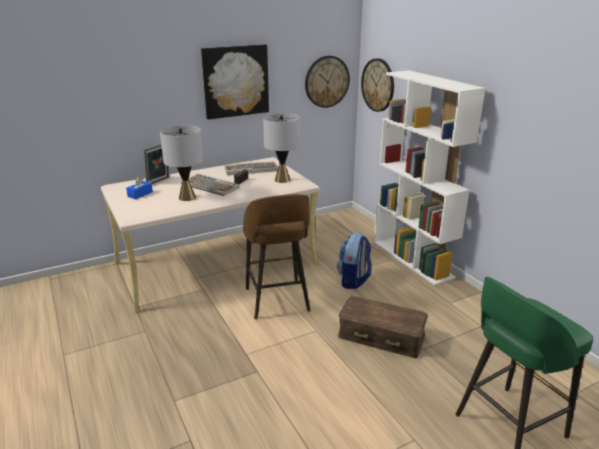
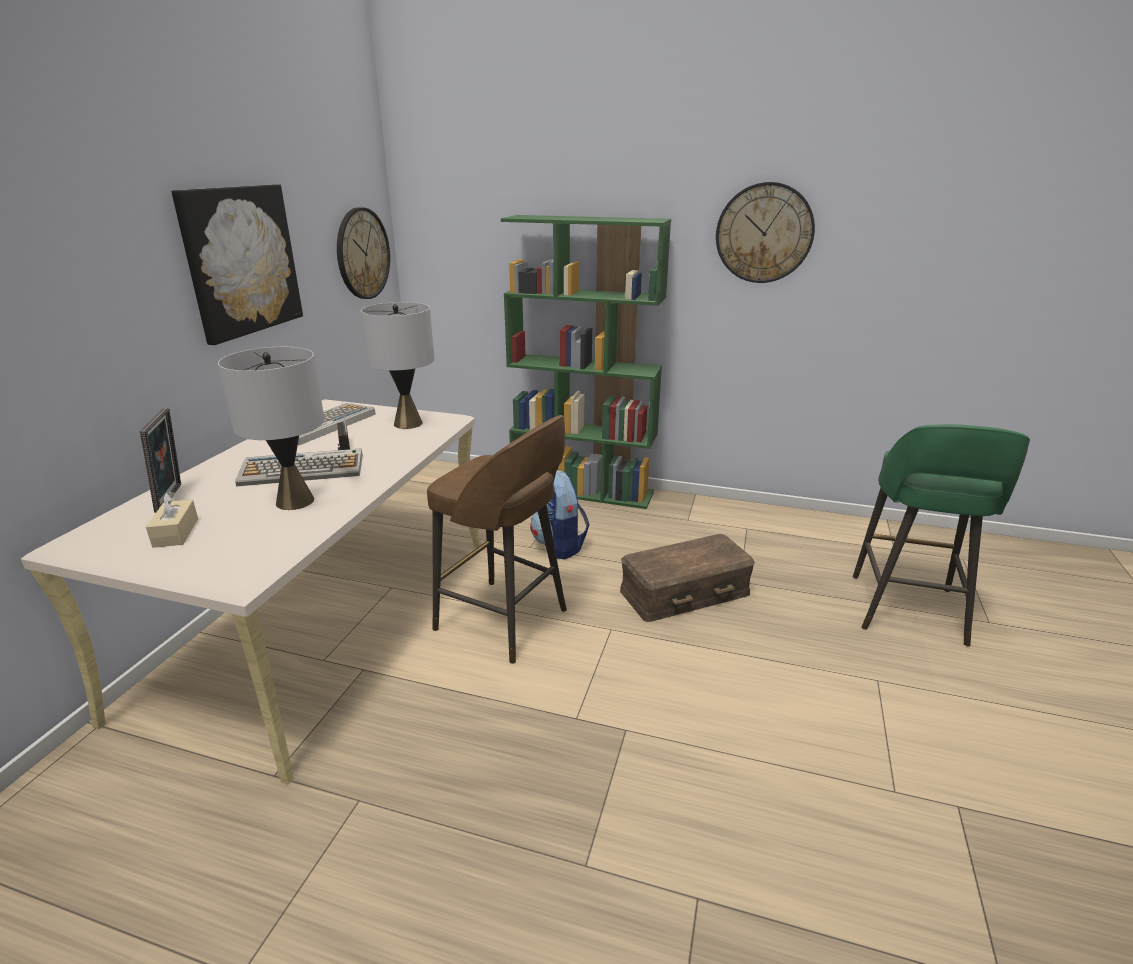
camera: 45 degrees left, 0 degrees up
(140, 194) = (176, 533): blue tissue box -> beige tissue box
(378, 85) = (446, 249): wall clock -> wall clock (764, 233)
(413, 259) = (583, 490): white bookcase -> green bookcase

